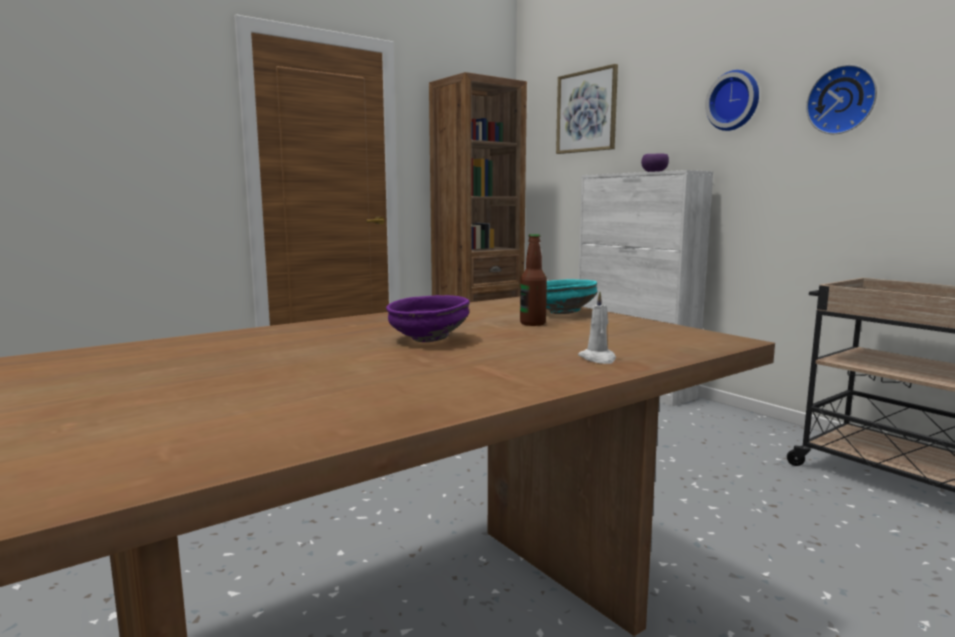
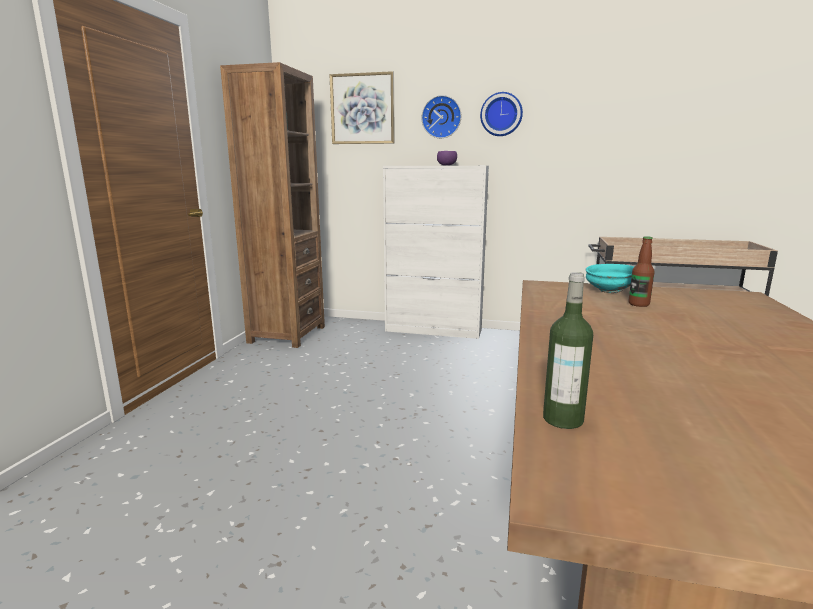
camera: 40 degrees left, 5 degrees up
(129, 349) = (563, 419): none -> bottle
(427, 339) = (662, 334): purple bowl -> none
(598, 359) = (776, 324): white candle -> none
(842, 100) = (578, 122): wall clock -> wall clock (441, 117)

